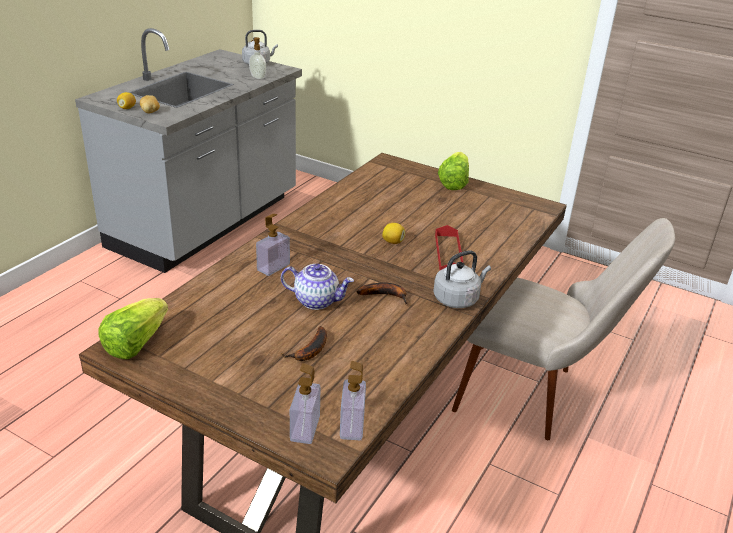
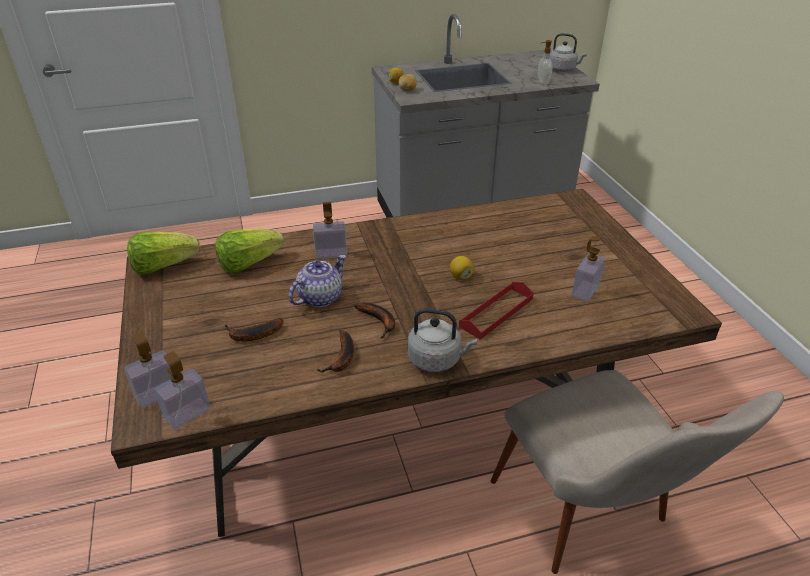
camera: 45 degrees right, 5 degrees up
(317, 301) = (320, 297): teapot -> teapot turned 105 degrees counterclockwise
(399, 330) = (342, 358): none -> banana
(454, 183) = (614, 245): lettuce -> lettuce (248, 263)
(478, 218) = (585, 291): none -> soap dispenser

